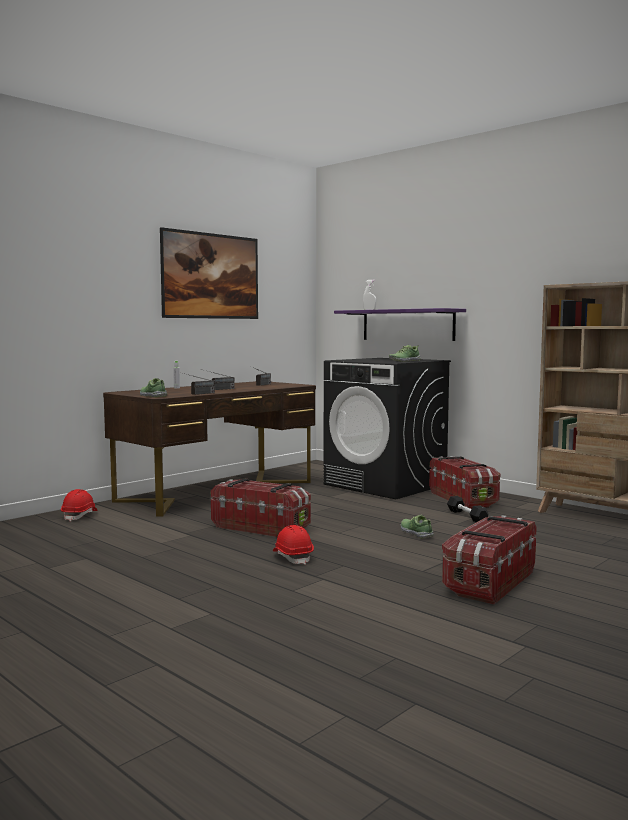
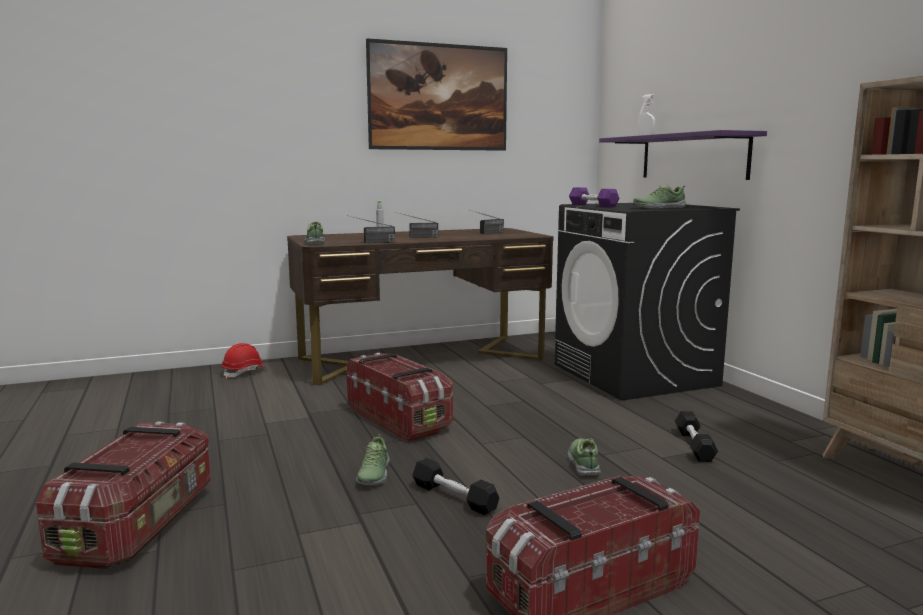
camera: 25 degrees right, 5 degrees up
(293, 557) = (373, 475): red hard hat -> shoe
(353, 360) = (592, 205): none -> purple dumbbell
(362, 559) = (454, 497): none -> black dumbbell
(463, 499) = (721, 414): storage box -> storage box (140, 524)

